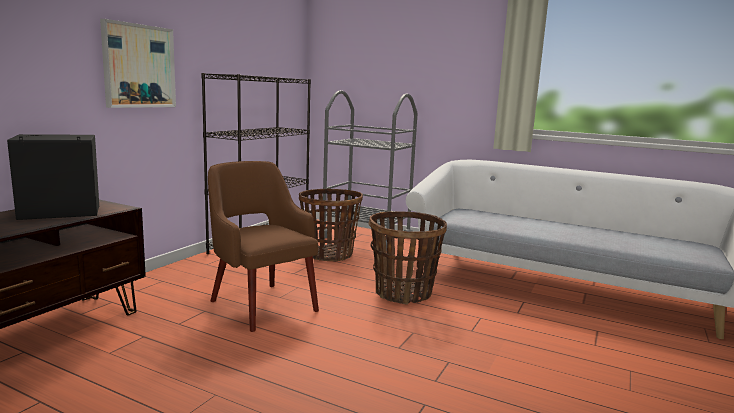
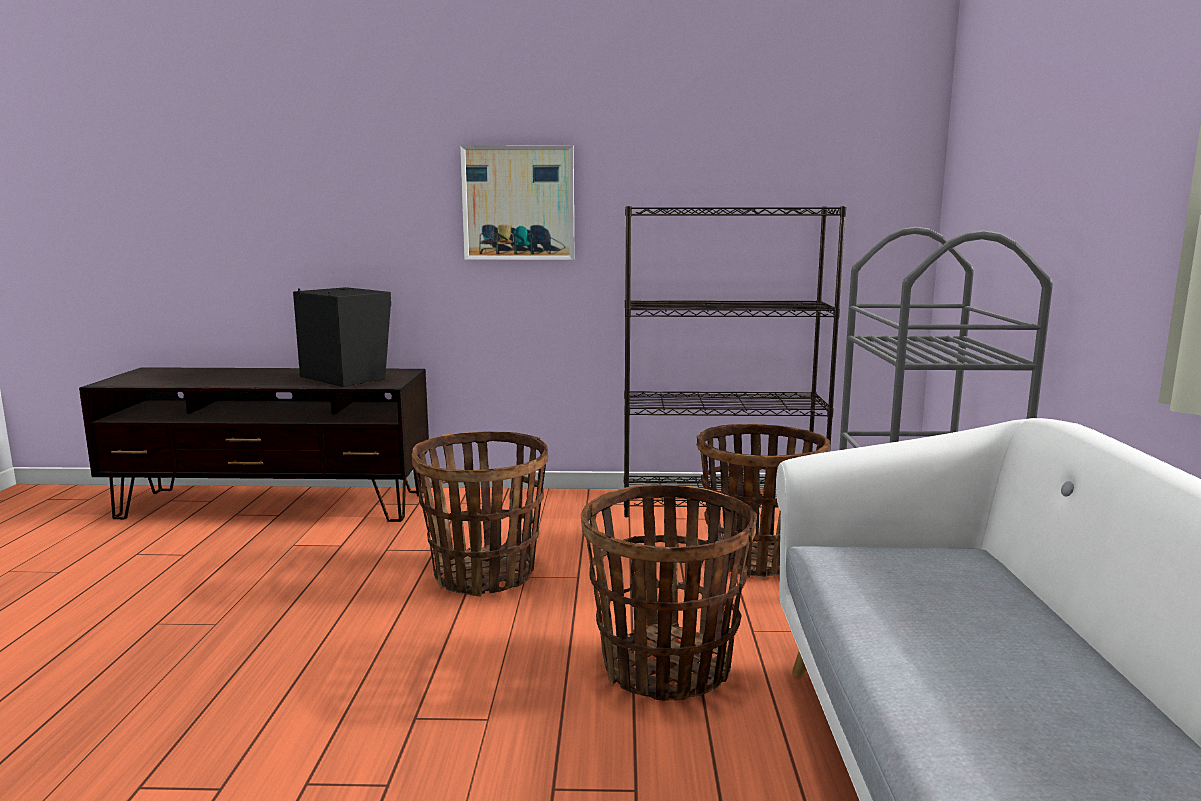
camera: 65 degrees right, 0 degrees up
(262, 305) = (485, 574): brown armchair -> basket

